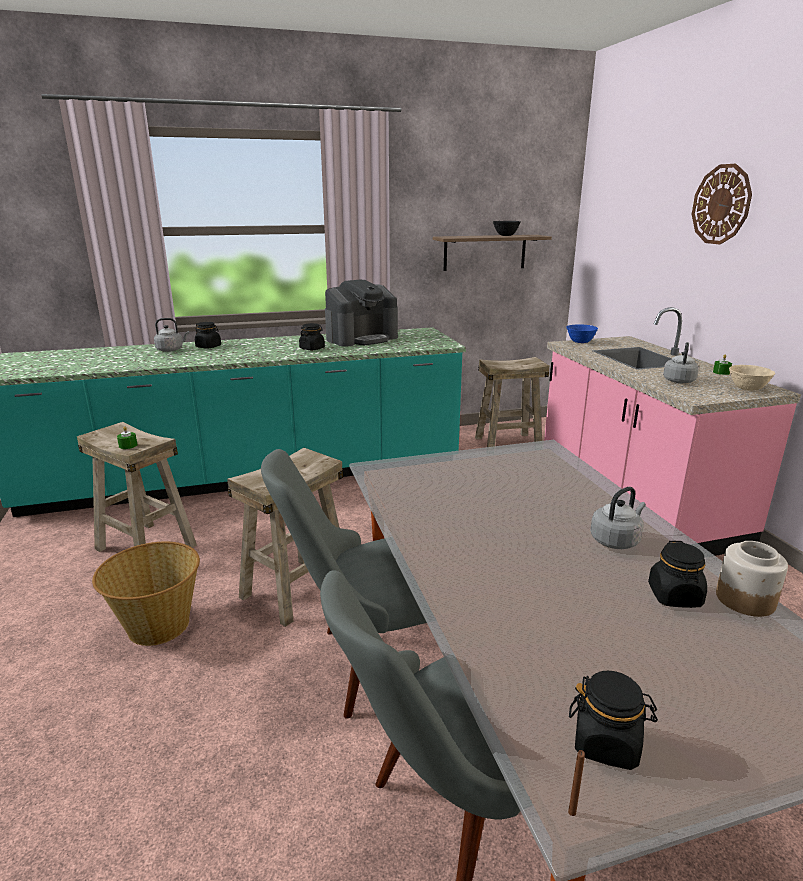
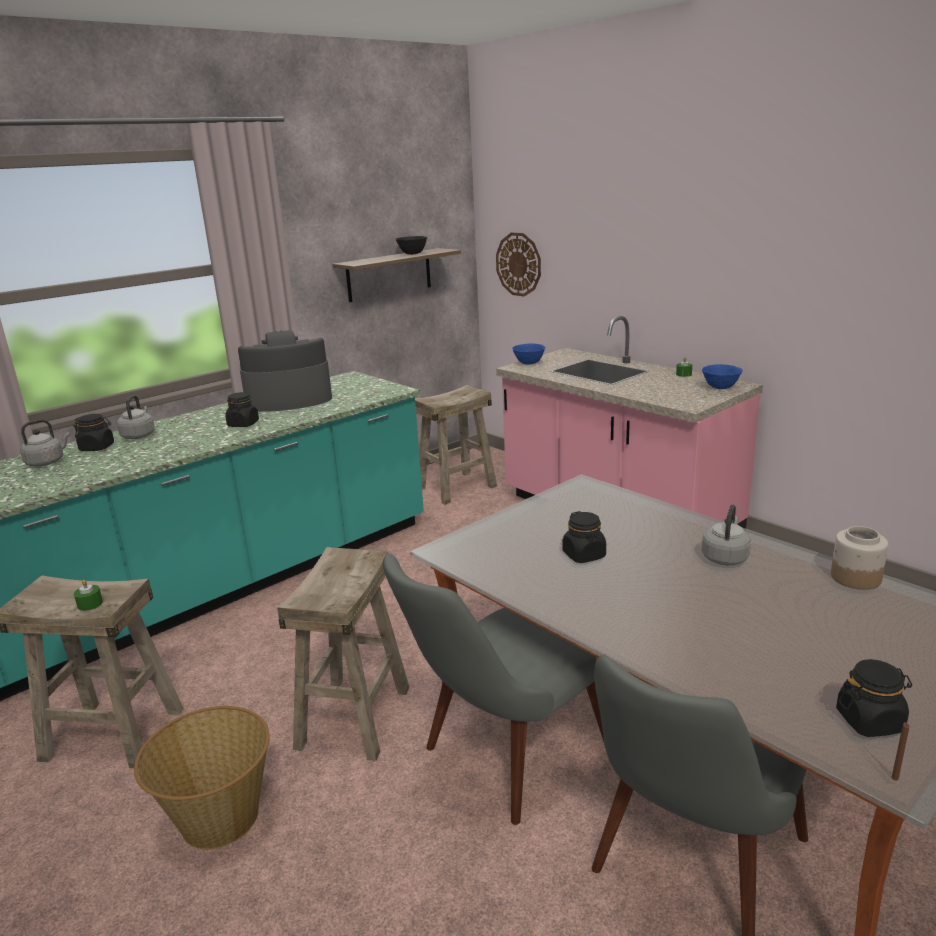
camera: 25 degrees left, 0 degrees up
(362, 338) = (288, 399): coffee machine -> coffee machine turned 135 degrees counterclockwise
(675, 596) = (809, 591): black jar -> black jar (584, 555)
(679, 380) = (659, 390): grey kettle -> grey kettle (139, 435)
(721, 204) = (649, 211): wall clock -> wall clock (518, 264)
(747, 389) = (720, 388): beige bowl -> blue bowl

